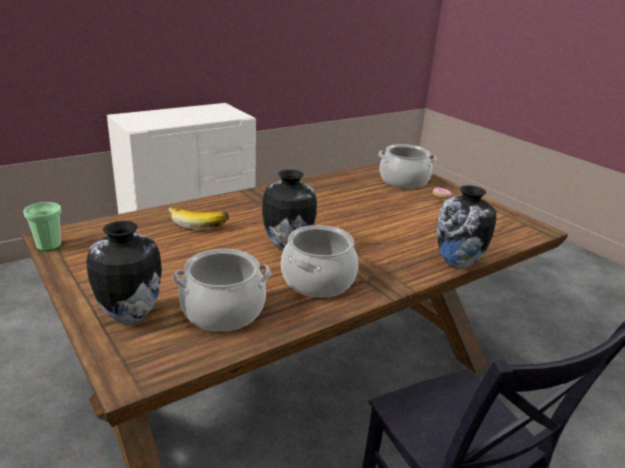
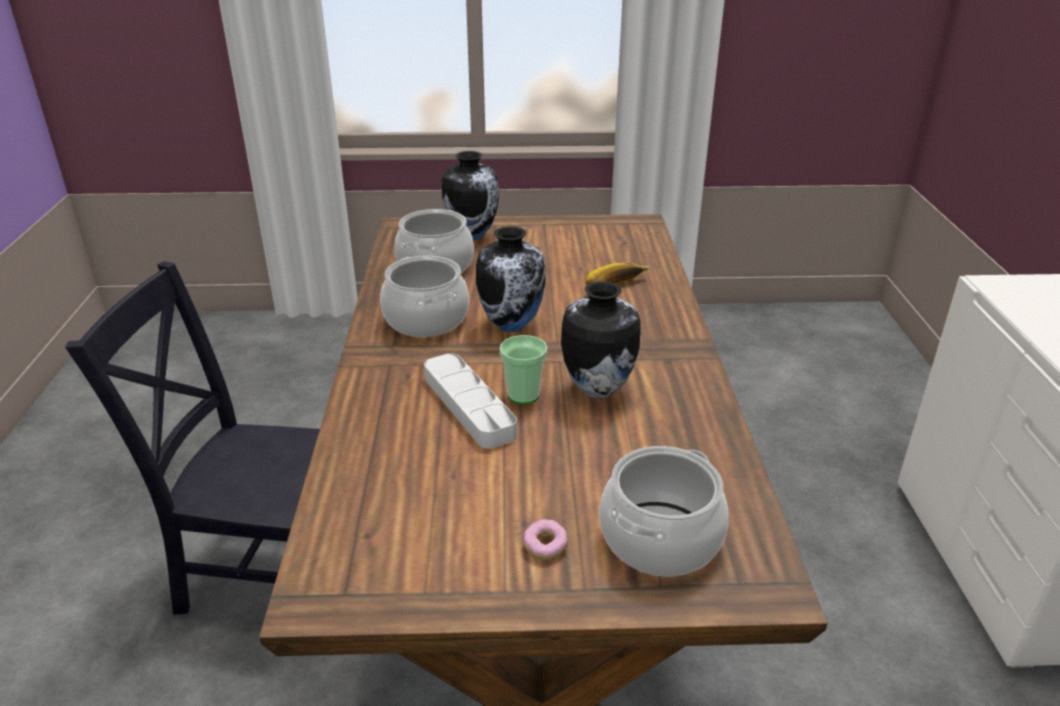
camera: 125 degrees right, 5 degrees up
(49, 245) = (623, 221): cup -> cup (523, 395)
(387, 235) = (468, 405): none -> grey tray
(457, 264) = (344, 427): vase -> vase (596, 389)

